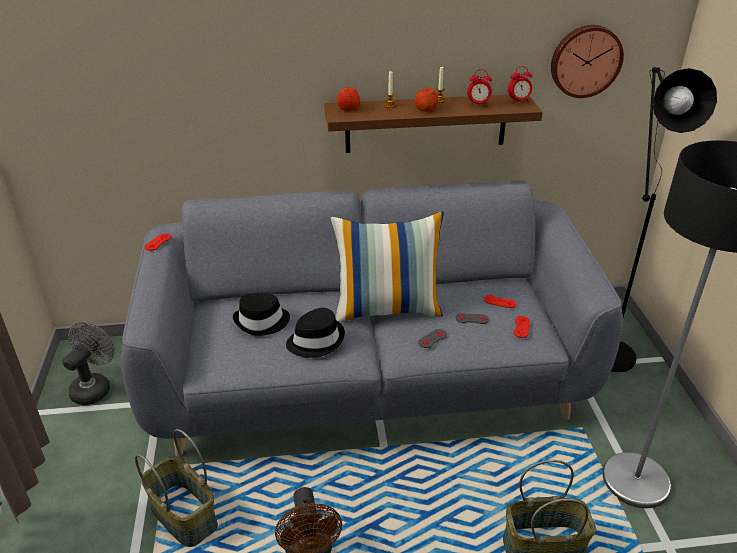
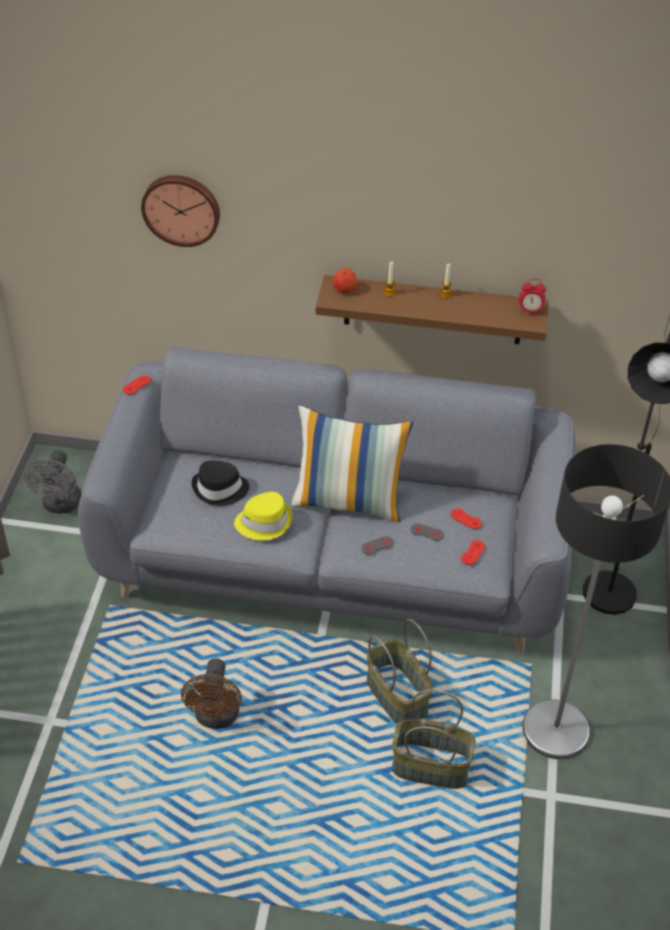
camera: 15 degrees right, 10 degrees up
(94, 387) = (60, 505): grey fan -> grey fan turned 150 degrees clockwise
(185, 516) = (116, 656): basket -> basket (398, 696)
(315, 340) = (264, 522): black hat -> yellow hat
(426, 109) = (424, 305): apple -> none
(478, 104) = (483, 308): alarm clock -> none
(585, 60) = (615, 278): wall clock -> wall clock (181, 208)

